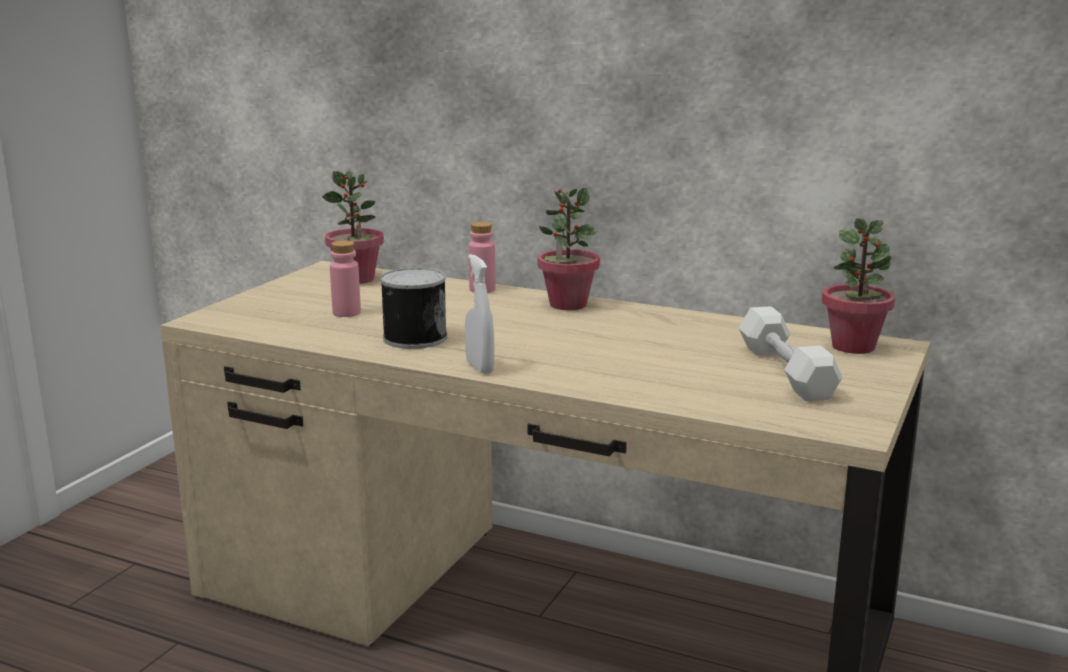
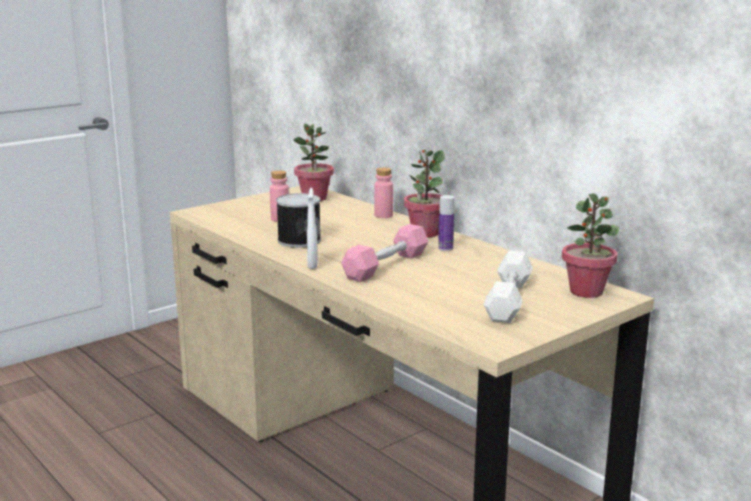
camera: 25 degrees right, 0 degrees up
(578, 353) = (386, 265): none -> pink dumbbell
(620, 320) = (445, 248): none -> bottle

